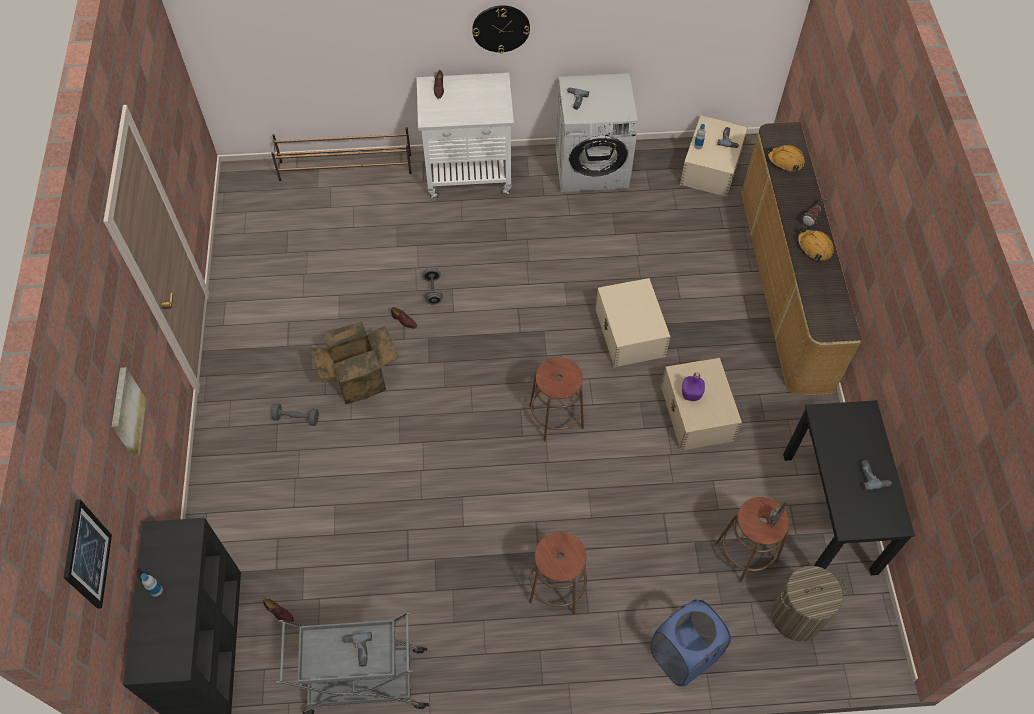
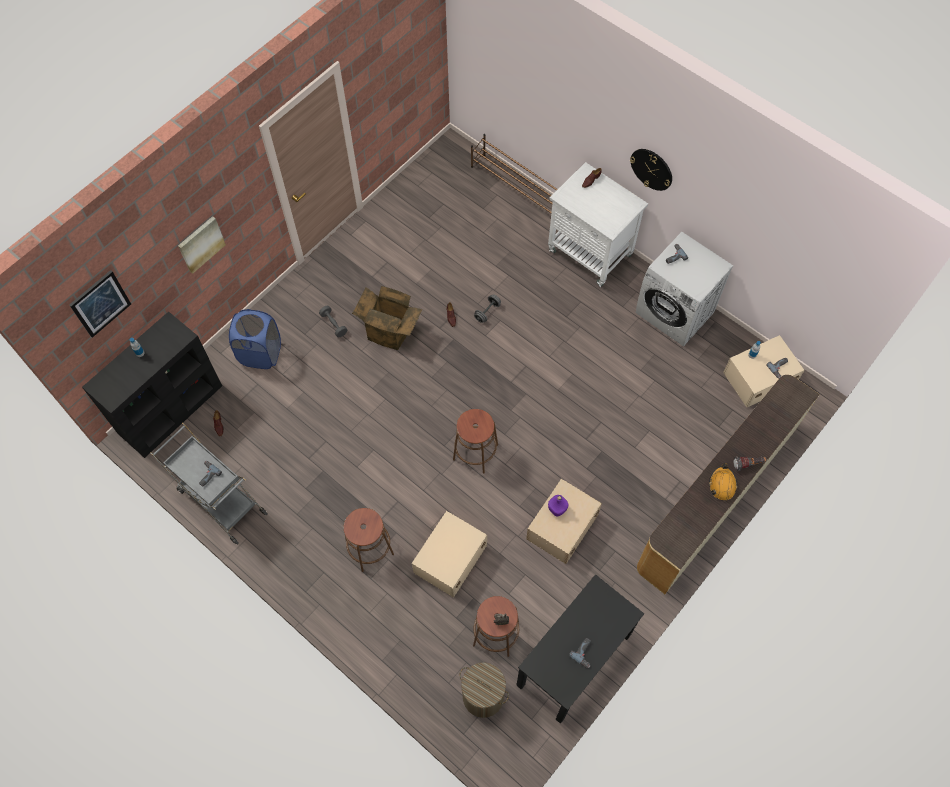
camera: 45 degrees right, 5 degrees up
(629, 333) = (577, 441): beige storage box -> beige storage box (449, 559)
(683, 655) = (395, 652): blue laundry basket -> blue laundry basket (261, 353)
(785, 161) = (773, 412): orange hard hat -> none

